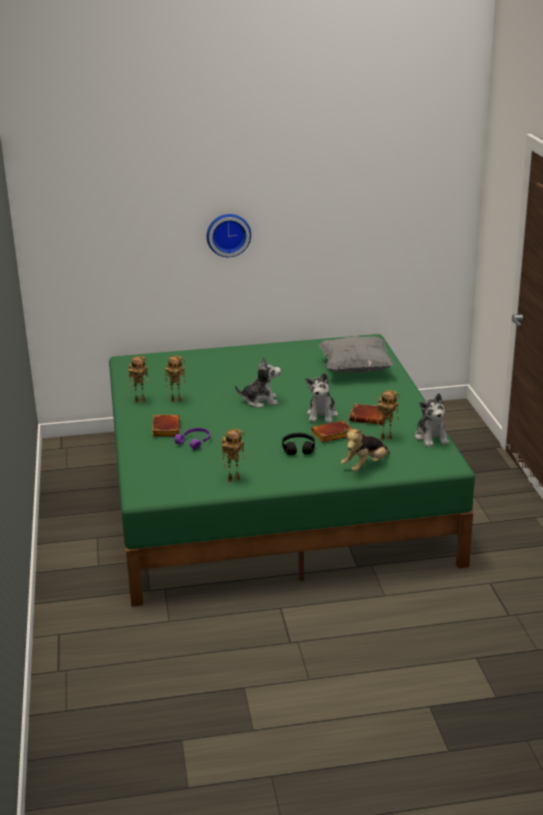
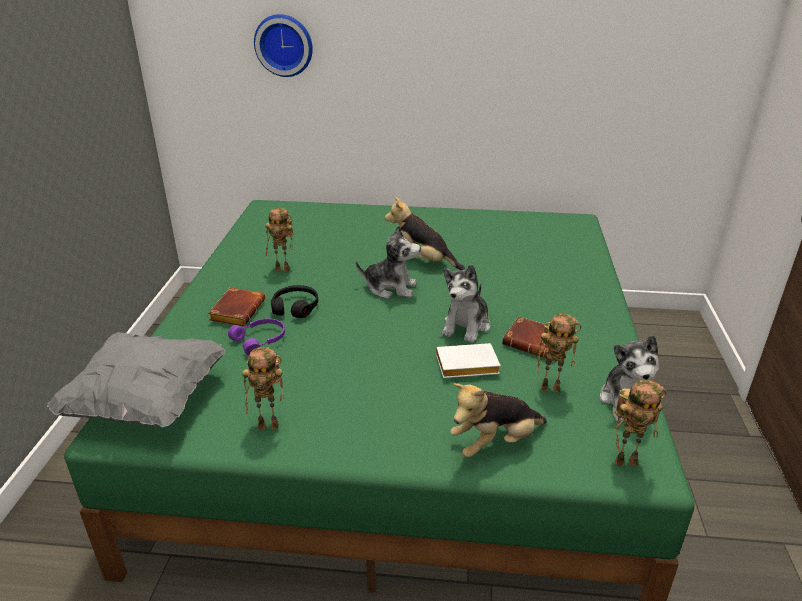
camera: 15 degrees right, 5 degrees up
(140, 400) = (239, 262): toy robot -> toy robot (627, 460)
(228, 234) = (403, 55): wall clock -> wall clock (284, 45)
(272, 381) = (423, 261): none -> plush toy
(298, 448) = (402, 382): black headphones -> black headphones (295, 307)
(332, 435) = (465, 367): brown book -> white book
(355, 369) = (544, 260): grey pillow -> grey pillow (147, 402)

